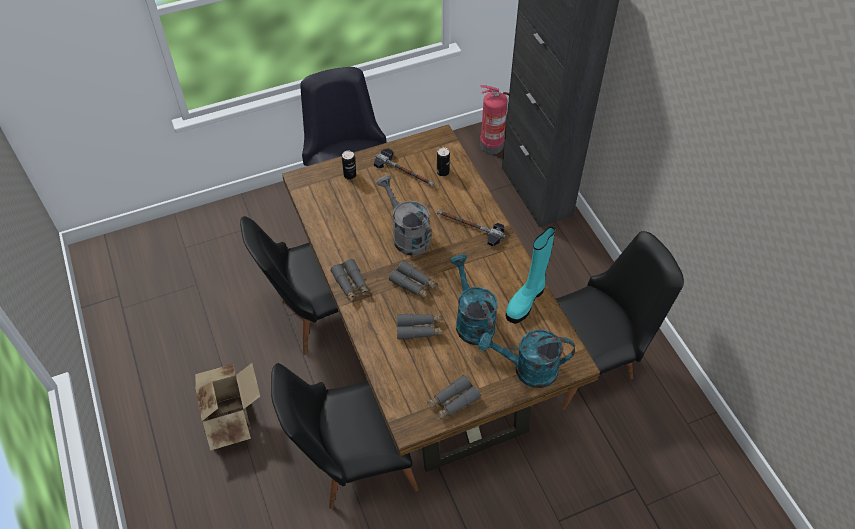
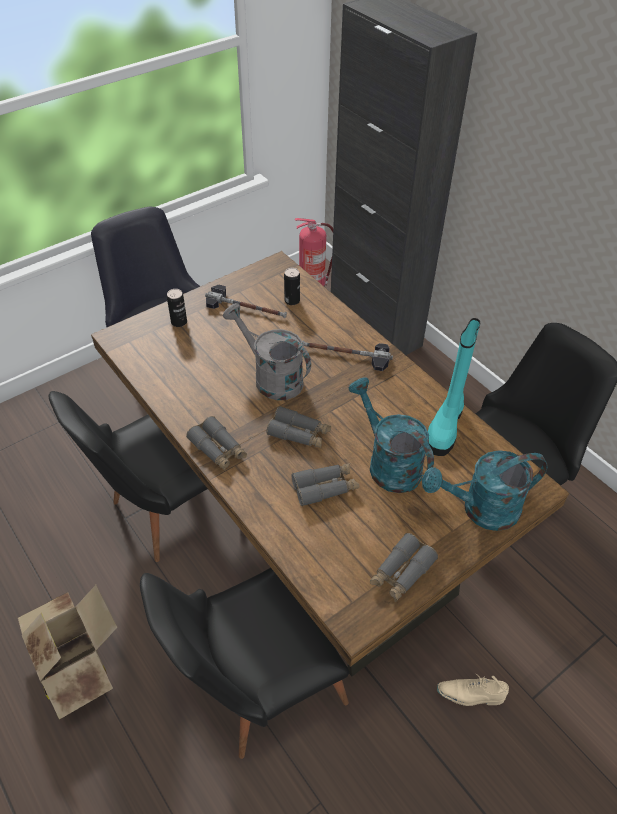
camera: 15 degrees left, 5 degrees down
(512, 506) = (470, 694): none -> beige shoe

